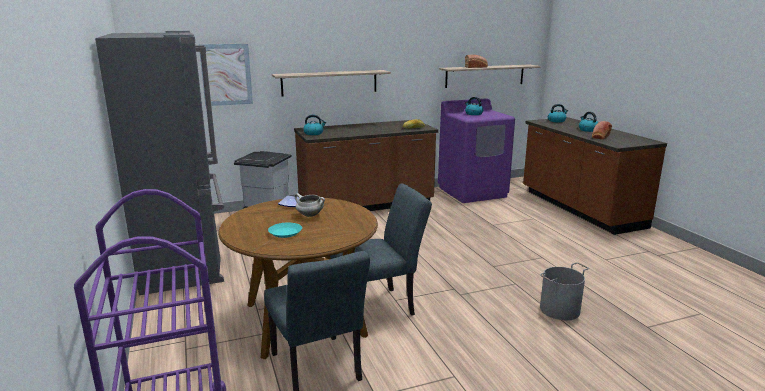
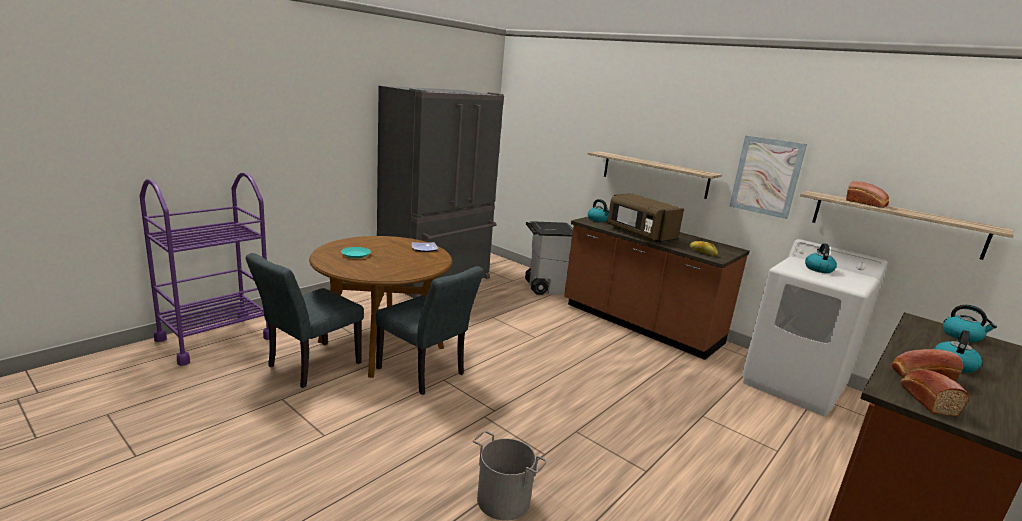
camera: 60 degrees right, 0 degrees up
(226, 74) = (563, 143): picture -> picture (766, 176)
(309, 215) = (400, 256): white cooking pot -> none
(361, 131) = (639, 234): none -> brown microwave
(472, 192) = (794, 385): purple washing machine -> white washing machine
(623, 142) = (926, 399): none -> bread

